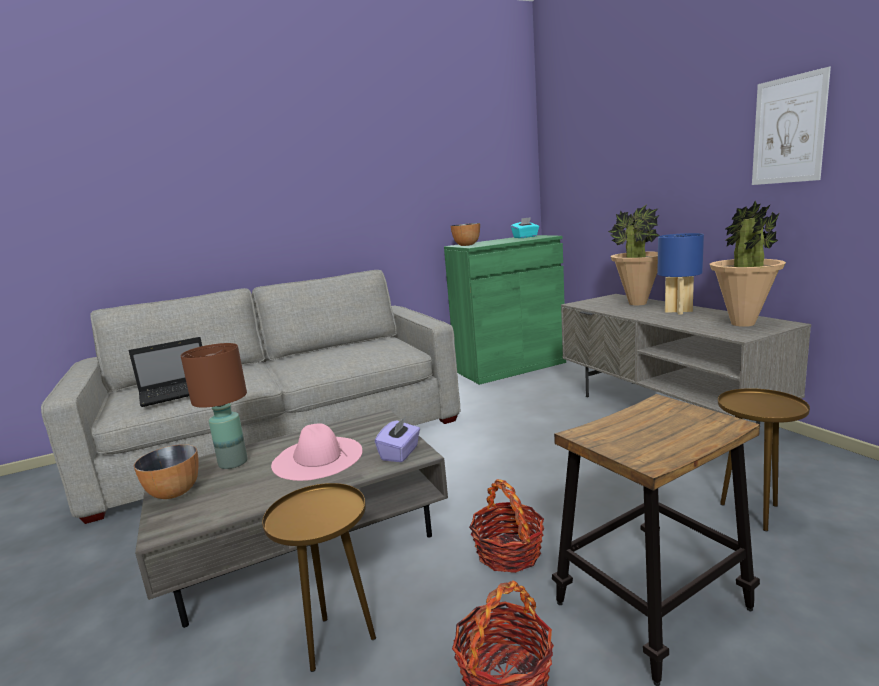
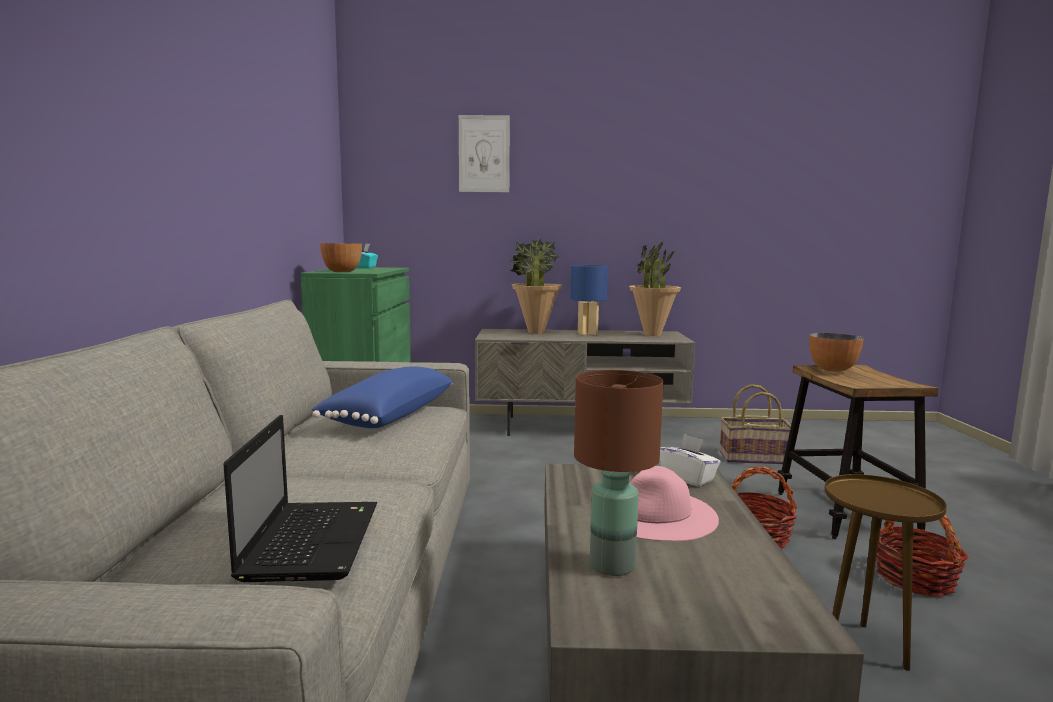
camera: 65 degrees left, 5 degrees down
(174, 493) = (683, 618): bowl -> bowl (832, 369)
(367, 351) = (388, 416): none -> blue pillow
(400, 453) = (687, 478): purple tissue box -> white tissue box
(754, 513) = (754, 457): brown side table -> basket
(788, 130) = (652, 191): picture -> picture (484, 154)

